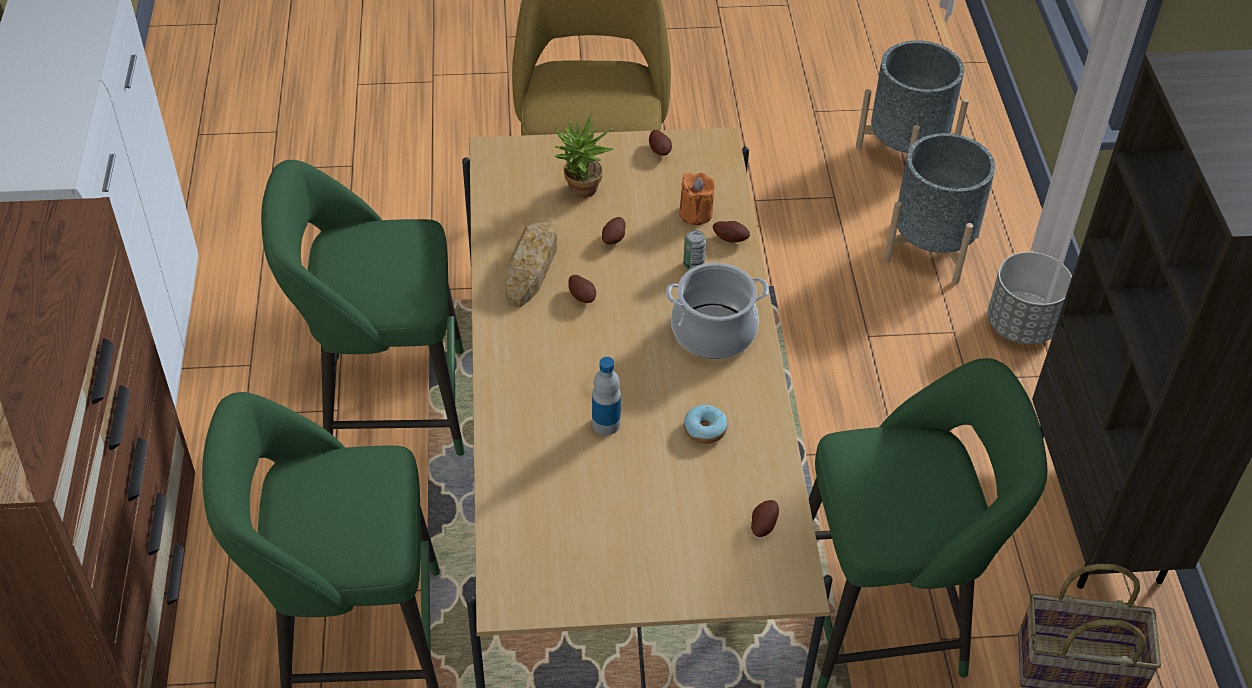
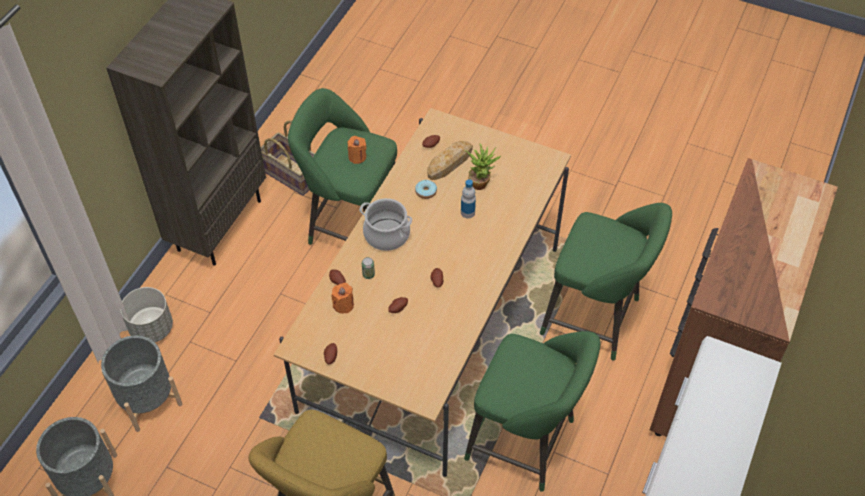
camera: 150 degrees left, 5 degrees up
(531, 268) = (452, 310): bread -> bread (450, 163)
(581, 192) = (395, 347): potted plant -> potted plant (481, 182)
(892, 487) = (357, 157): none -> orange candle

